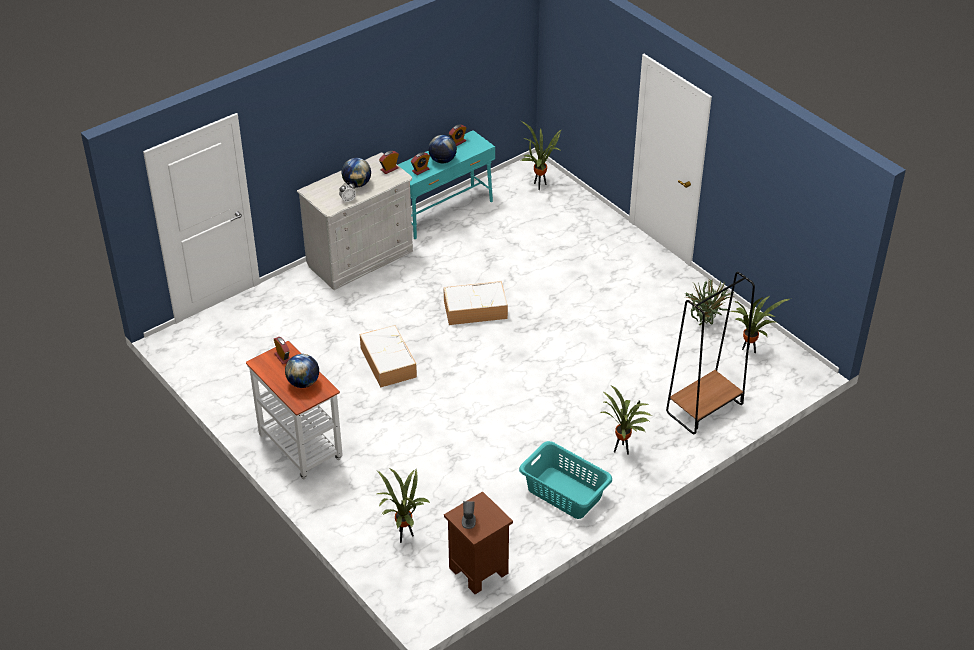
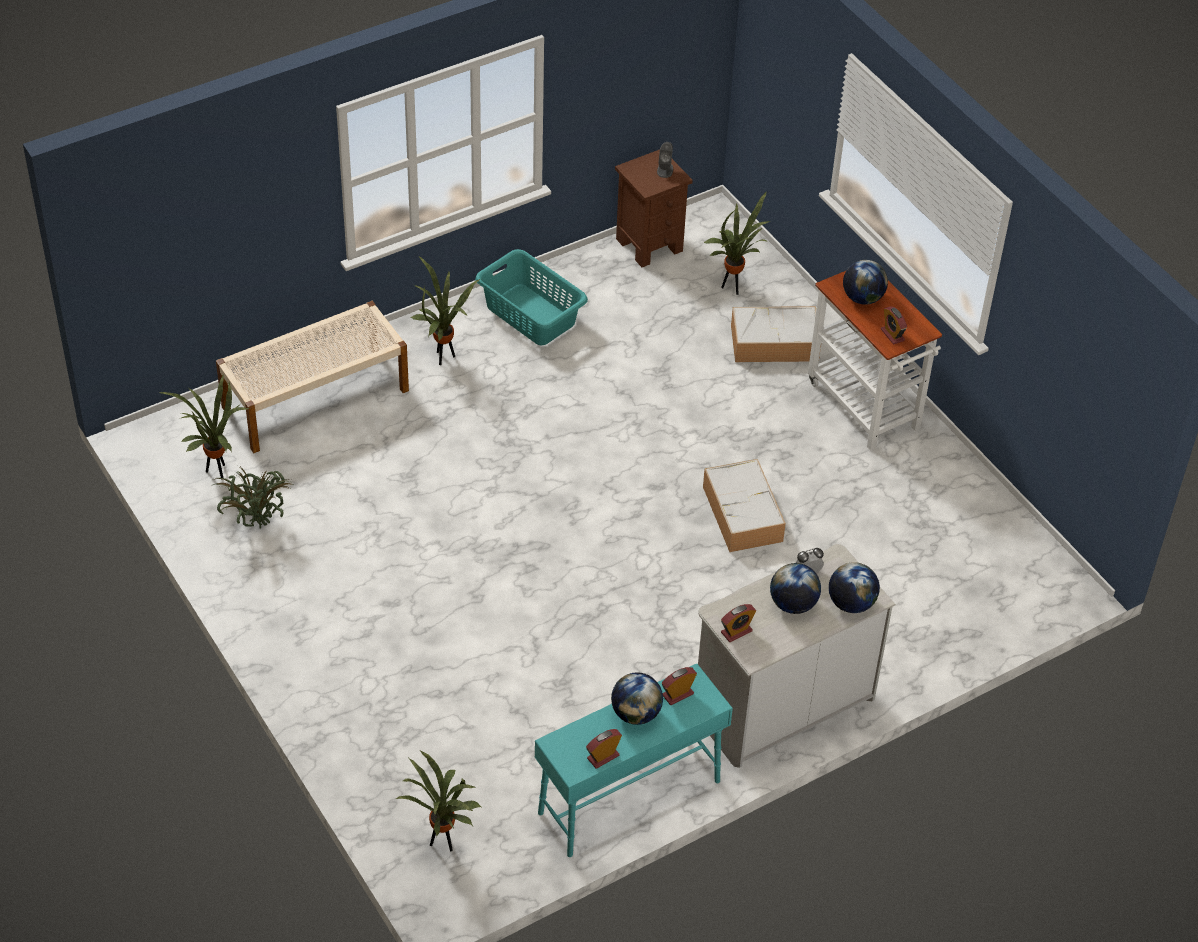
camera: 175 degrees left, 5 degrees up
(323, 187) = (851, 603): none -> globe
(476, 309) = (601, 589): storage box -> storage box (773, 343)
(704, 409) = (315, 398): clothes rack -> beige bench

